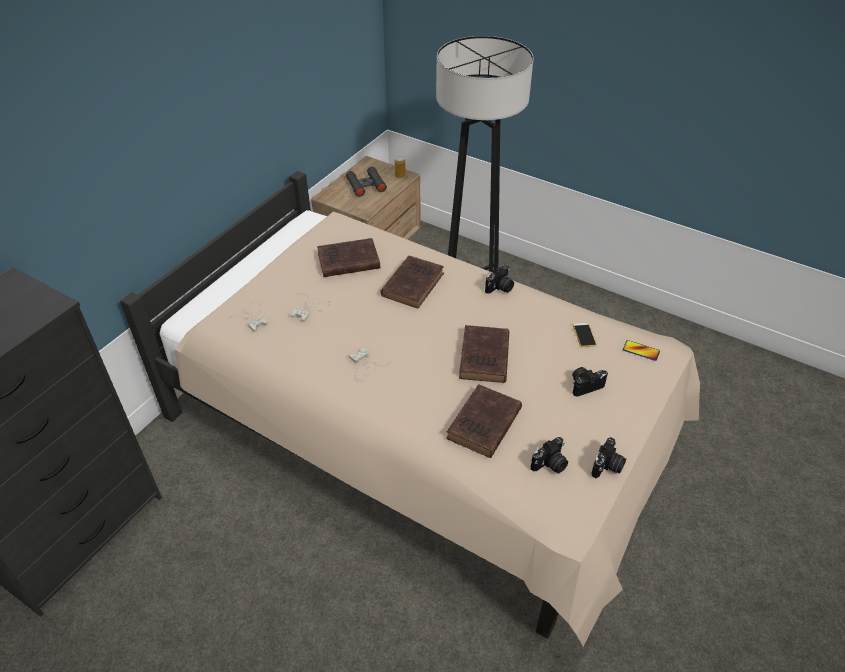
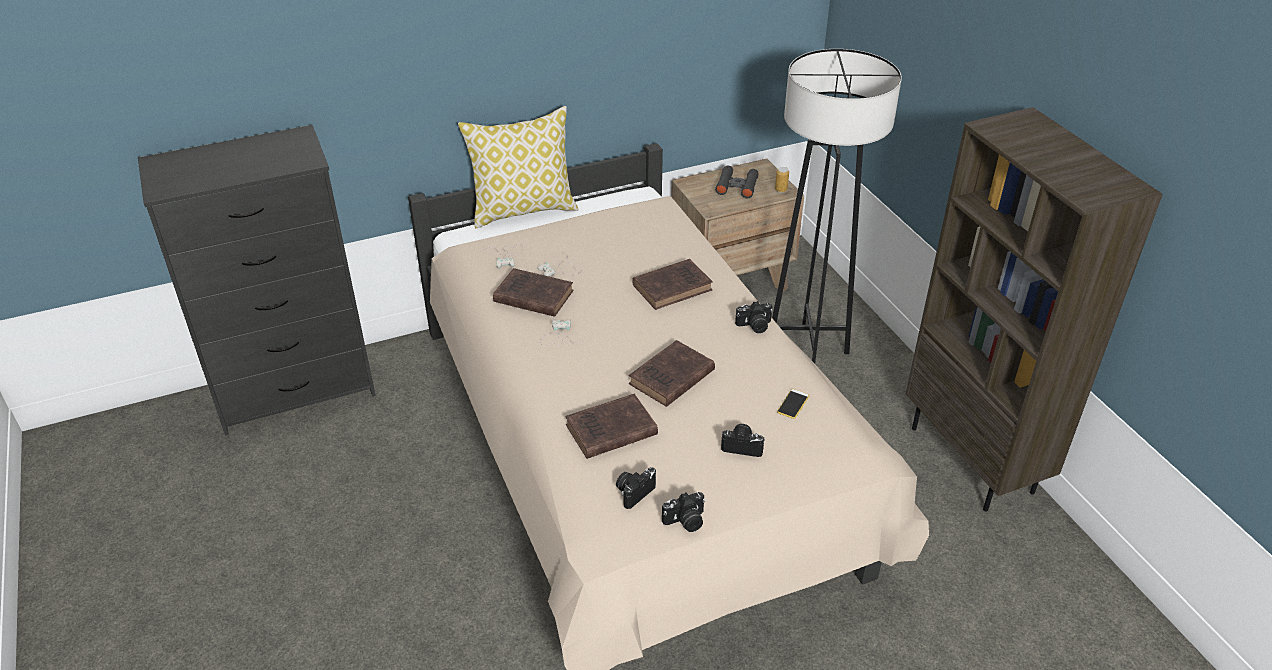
camera: 35 degrees right, 5 degrees down
(224, 271) = (523, 210): none -> pillow
(347, 261) = (633, 243): brown book -> brown book (531, 296)
(550, 464) = (634, 492): camera -> camera turned 135 degrees clockwise
(633, 320) = (973, 460): none -> brown bookcase
(641, 351) = (837, 445): phone -> none

